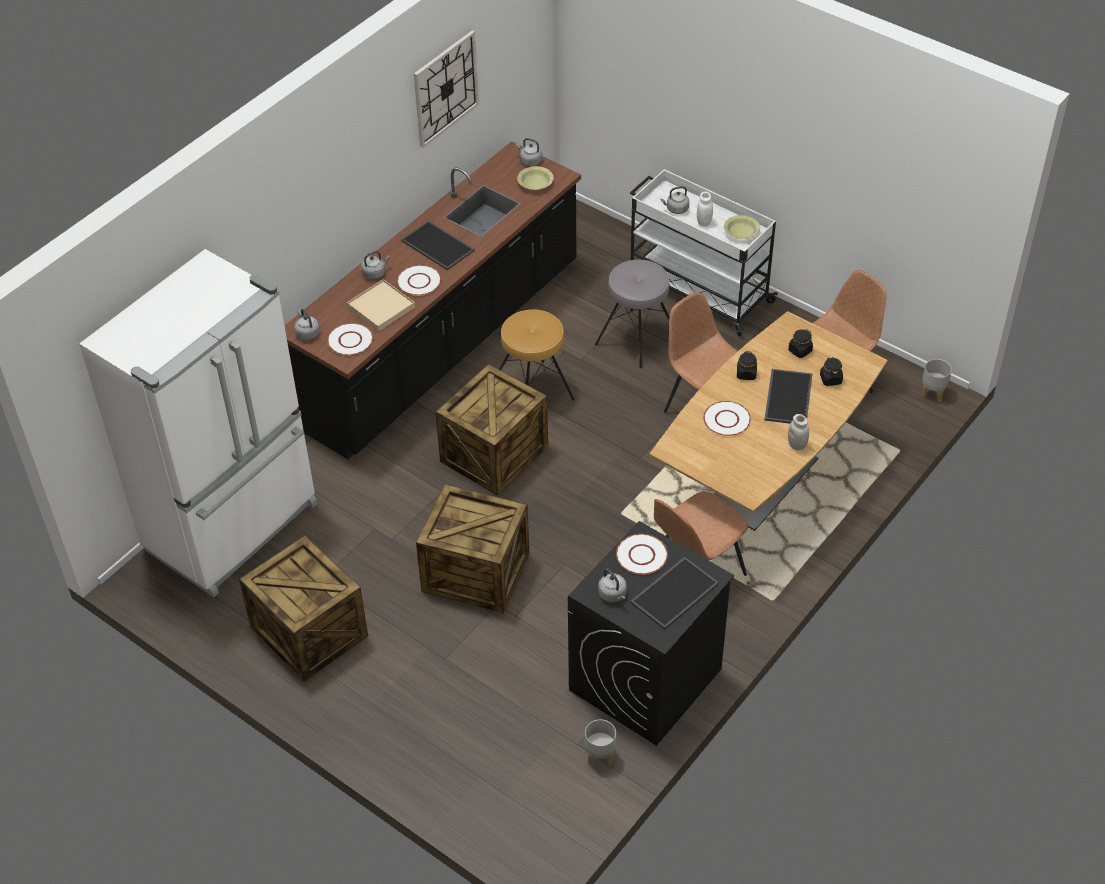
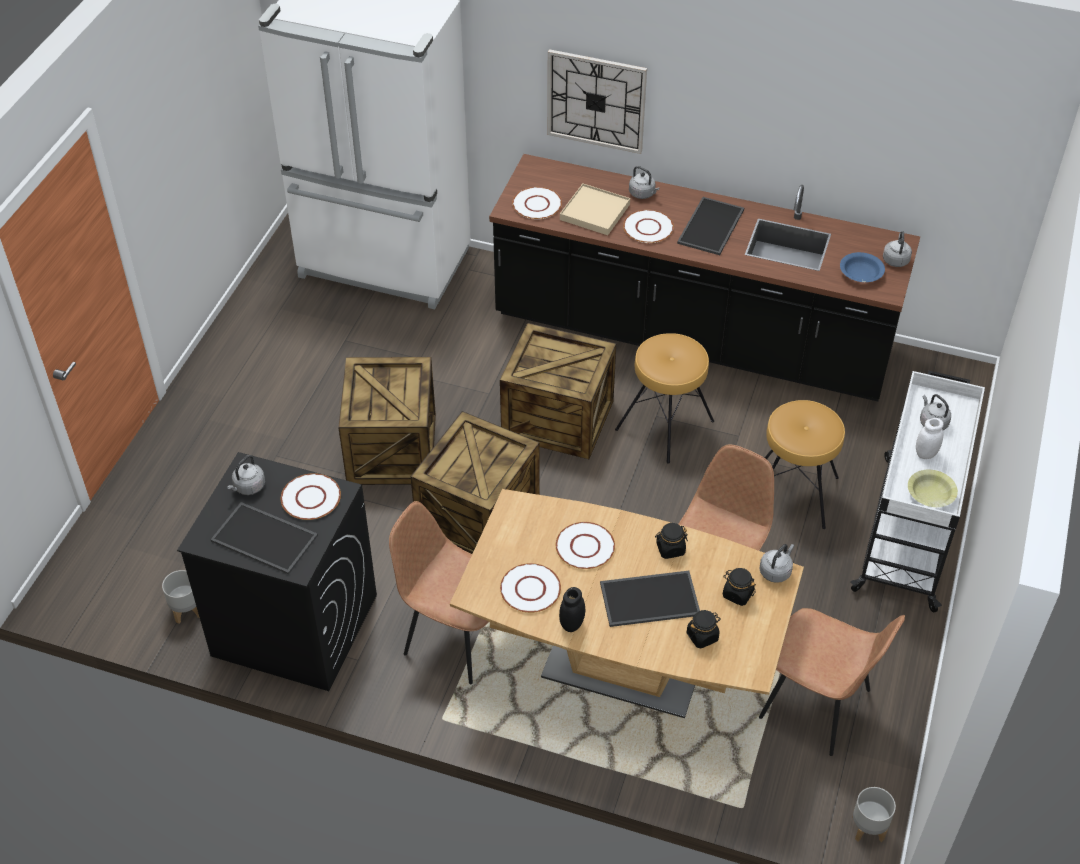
camera: 70 degrees right, 0 degrees up
(307, 333) = (533, 173): grey kettle -> grey kettle (776, 571)
(307, 632) = (278, 350): crate -> crate (477, 515)
(445, 88) = (839, 98): wall clock -> wall clock (596, 101)
(535, 183) = (860, 273): yellow bowl -> blue bowl
(636, 338) = (793, 494): grey stool -> brown stool
(756, 460) = (530, 589): none -> white plate
(797, 445) = (572, 624): white jar -> black jar

